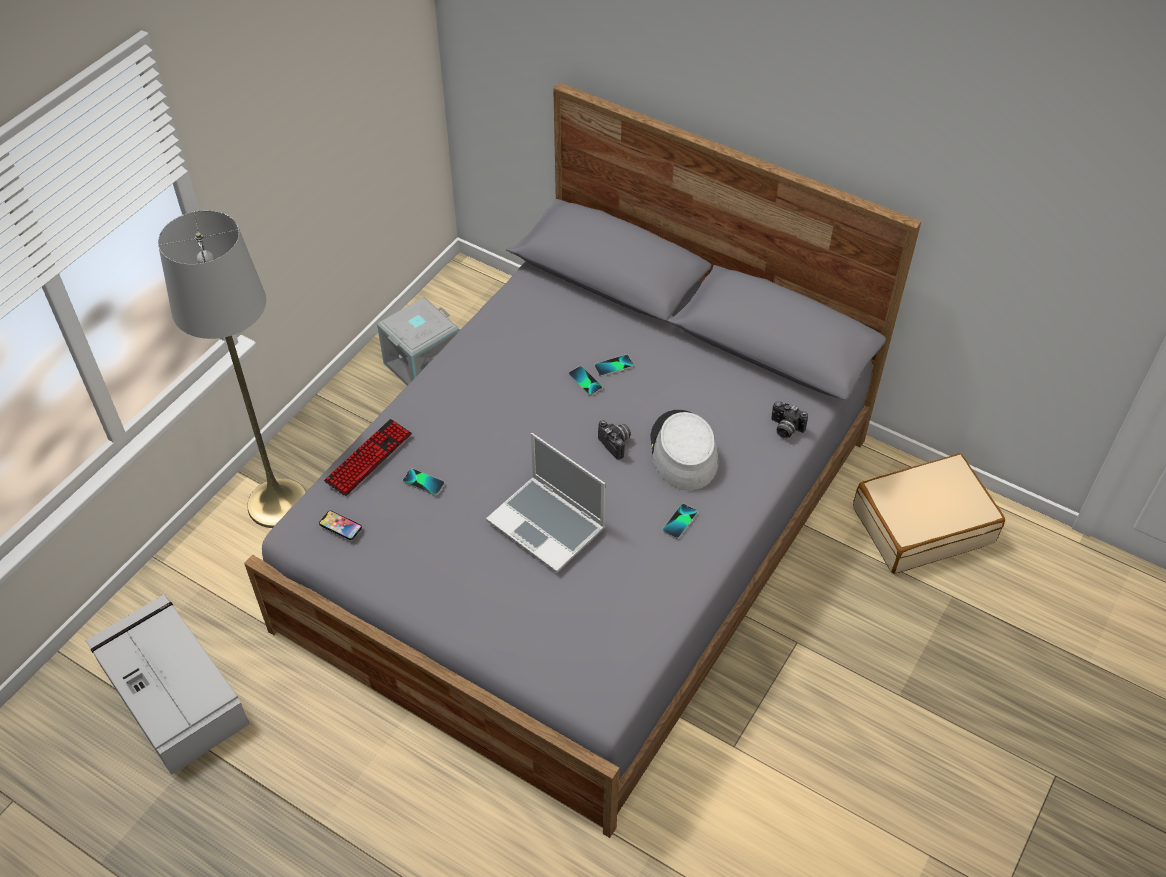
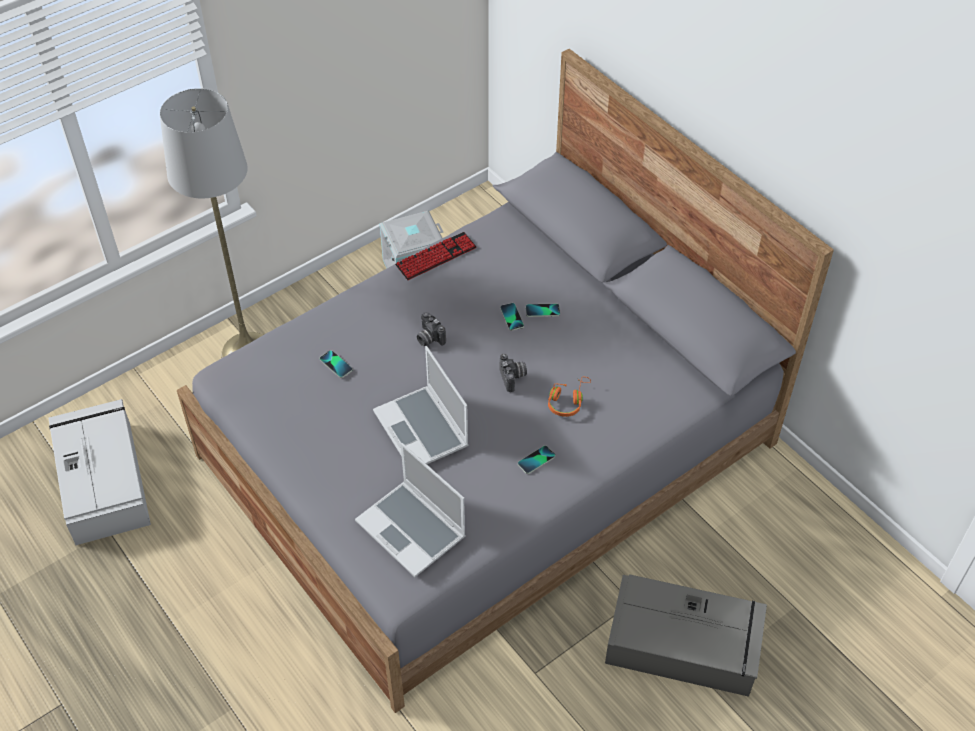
camera: 20 degrees right, 0 degrees up
(340, 526) = (255, 381): phone -> none
(368, 458) = (302, 332): keyboard -> keyboard (436, 257)
(587, 634) = (413, 529): none -> laptop
(683, 451) = (568, 401): grey hat -> orange headphones
(785, 429) = (668, 407): camera -> camera (429, 338)
(867, 668) = (685, 645): none -> grey storage box
(922, 524) = (796, 534): beige suitcase -> none

